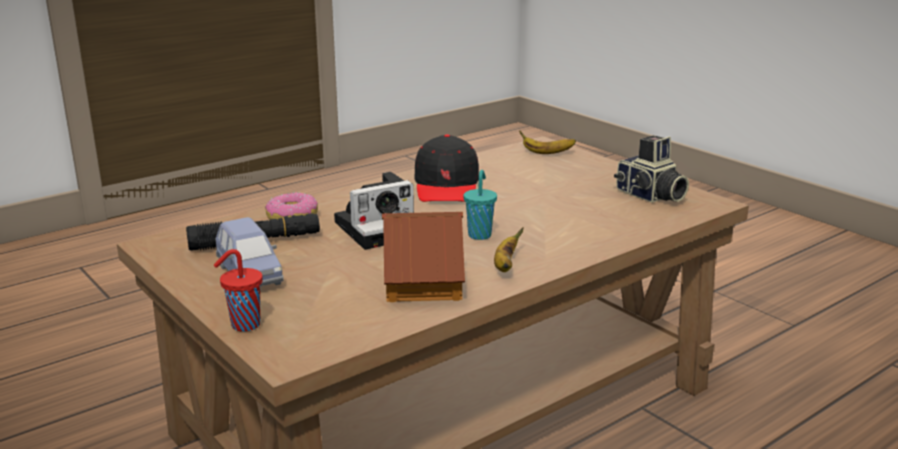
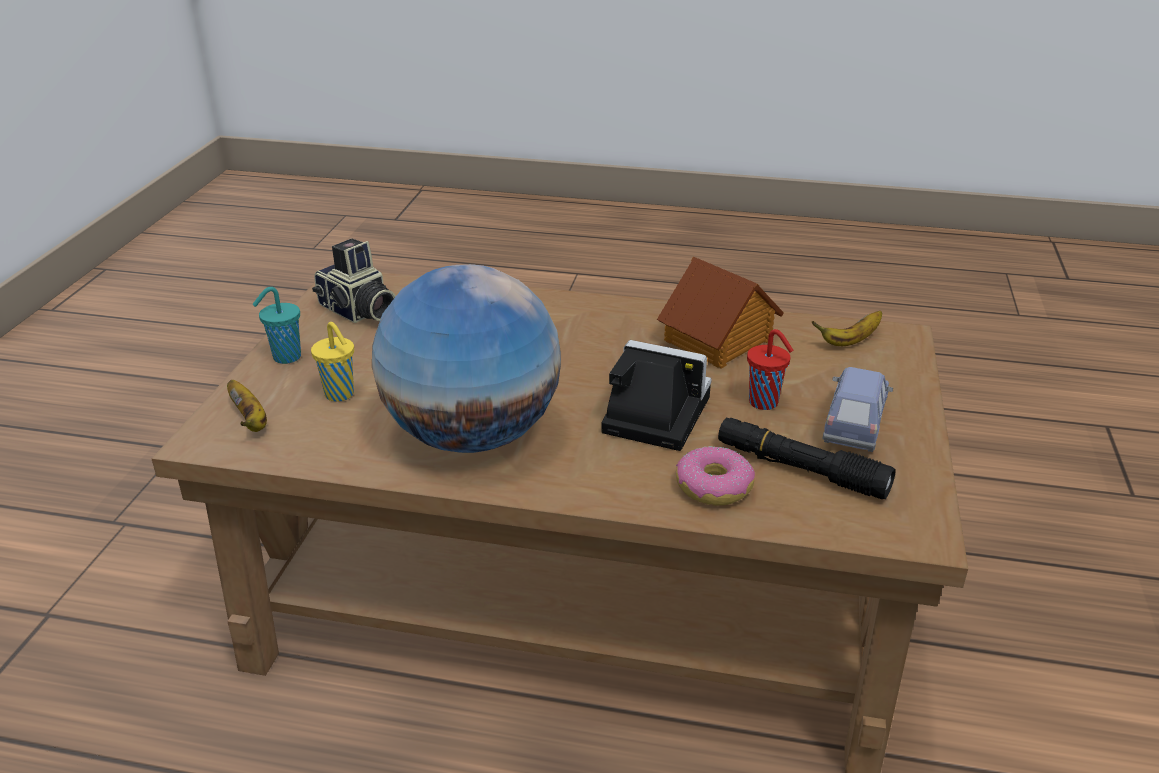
camera: 130 degrees left, 10 degrees up
(243, 325) = (909, 377): red cup -> red cup (765, 403)
(447, 186) = (471, 435): black cap -> globe
(480, 235) = (584, 356): turquoise cup -> turquoise cup (285, 357)
(505, 266) = (630, 320): banana -> banana (850, 341)
(541, 172) = (340, 395): none -> yellow cup
(650, 196) = (357, 312): camera -> camera turned 120 degrees clockwise

